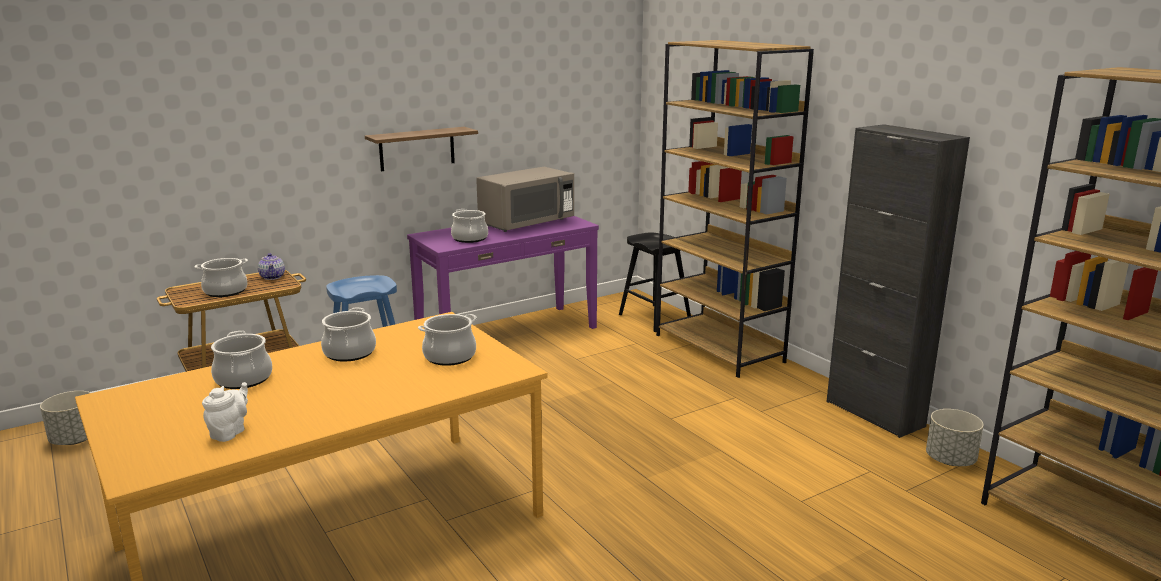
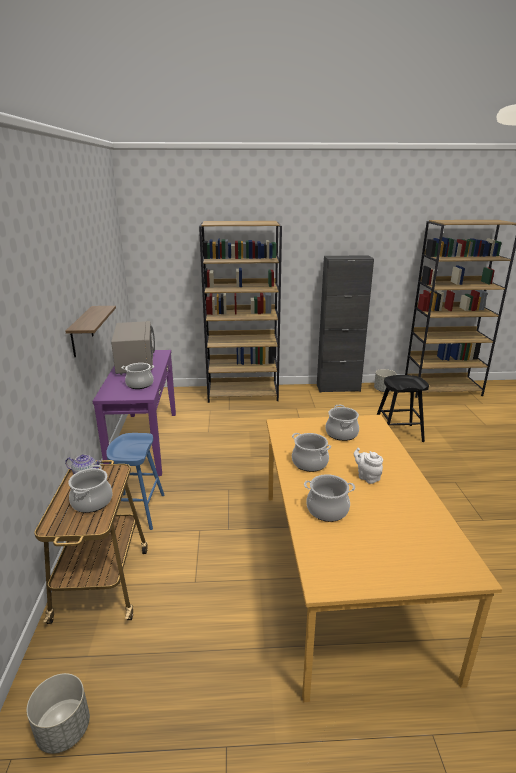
camera: 60 degrees left, 5 degrees up
(230, 432) = (416, 525): white teapot -> white teapot (367, 477)
(654, 318) = (186, 396): black stool -> black stool (397, 434)

